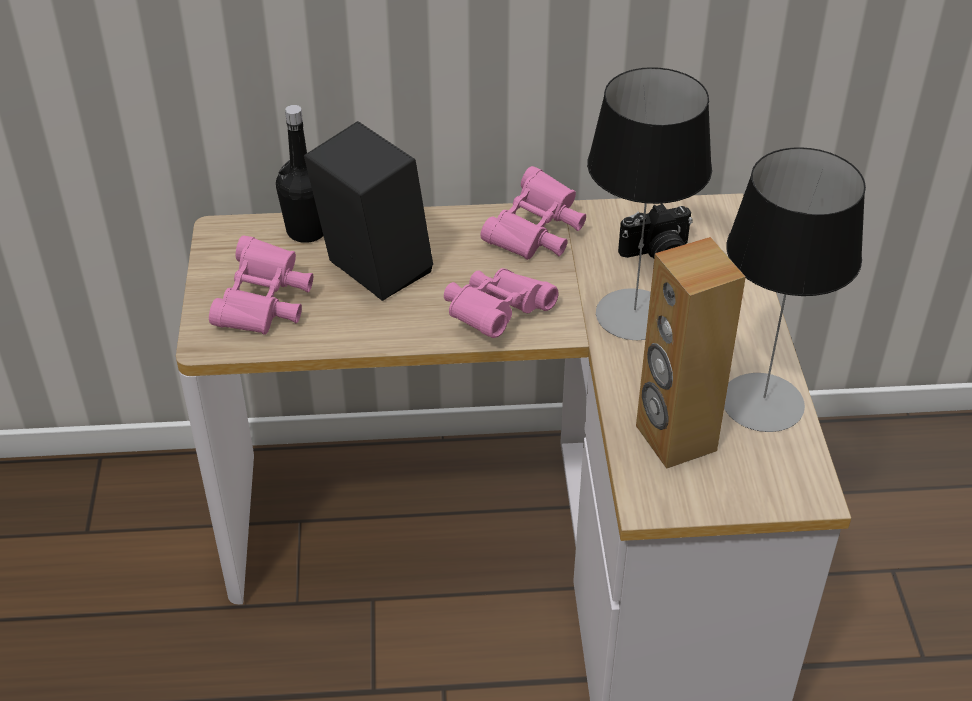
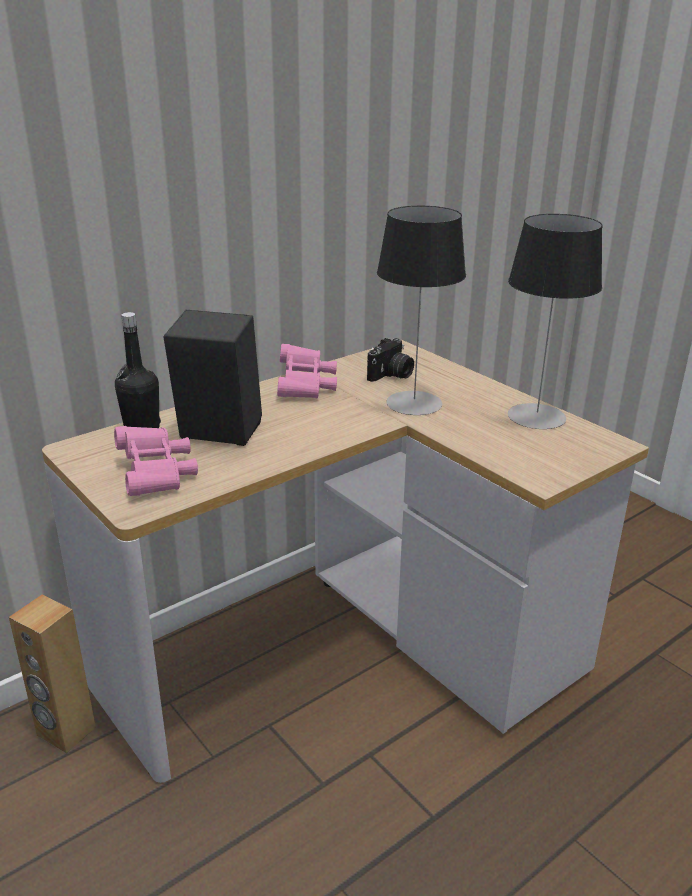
camera: 35 degrees left, 15 degrees down
(496, 315) = (331, 429): pink binoculars -> none
(674, 438) = (514, 447): brown speaker -> brown speaker (65, 732)

